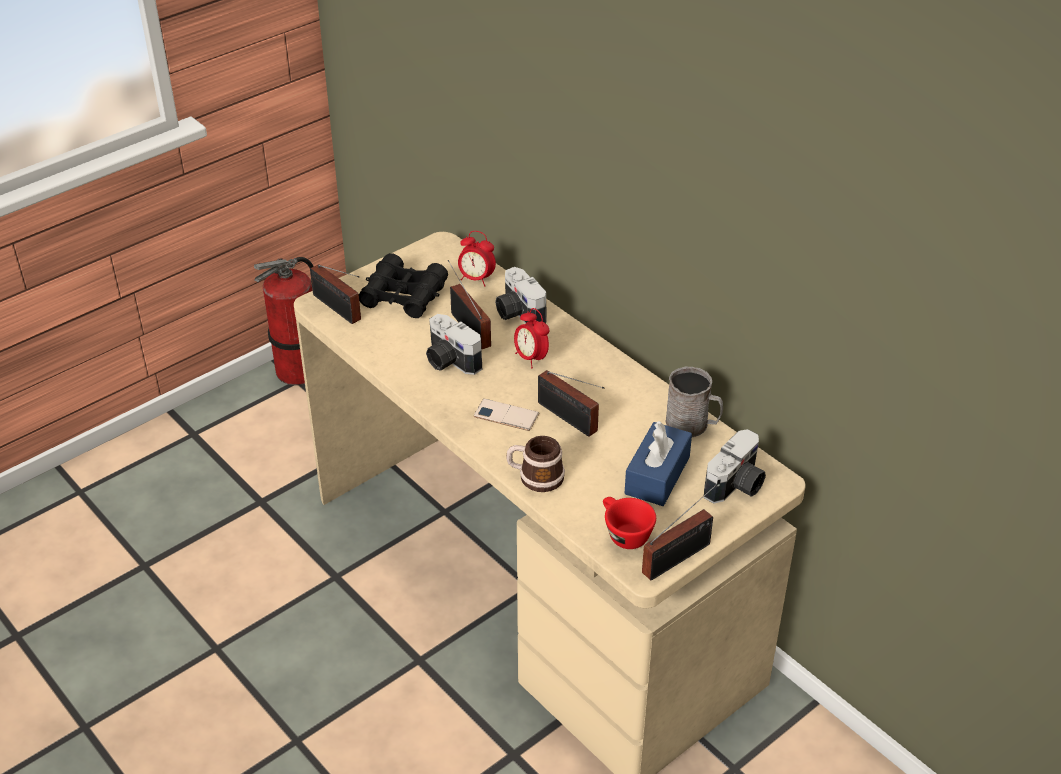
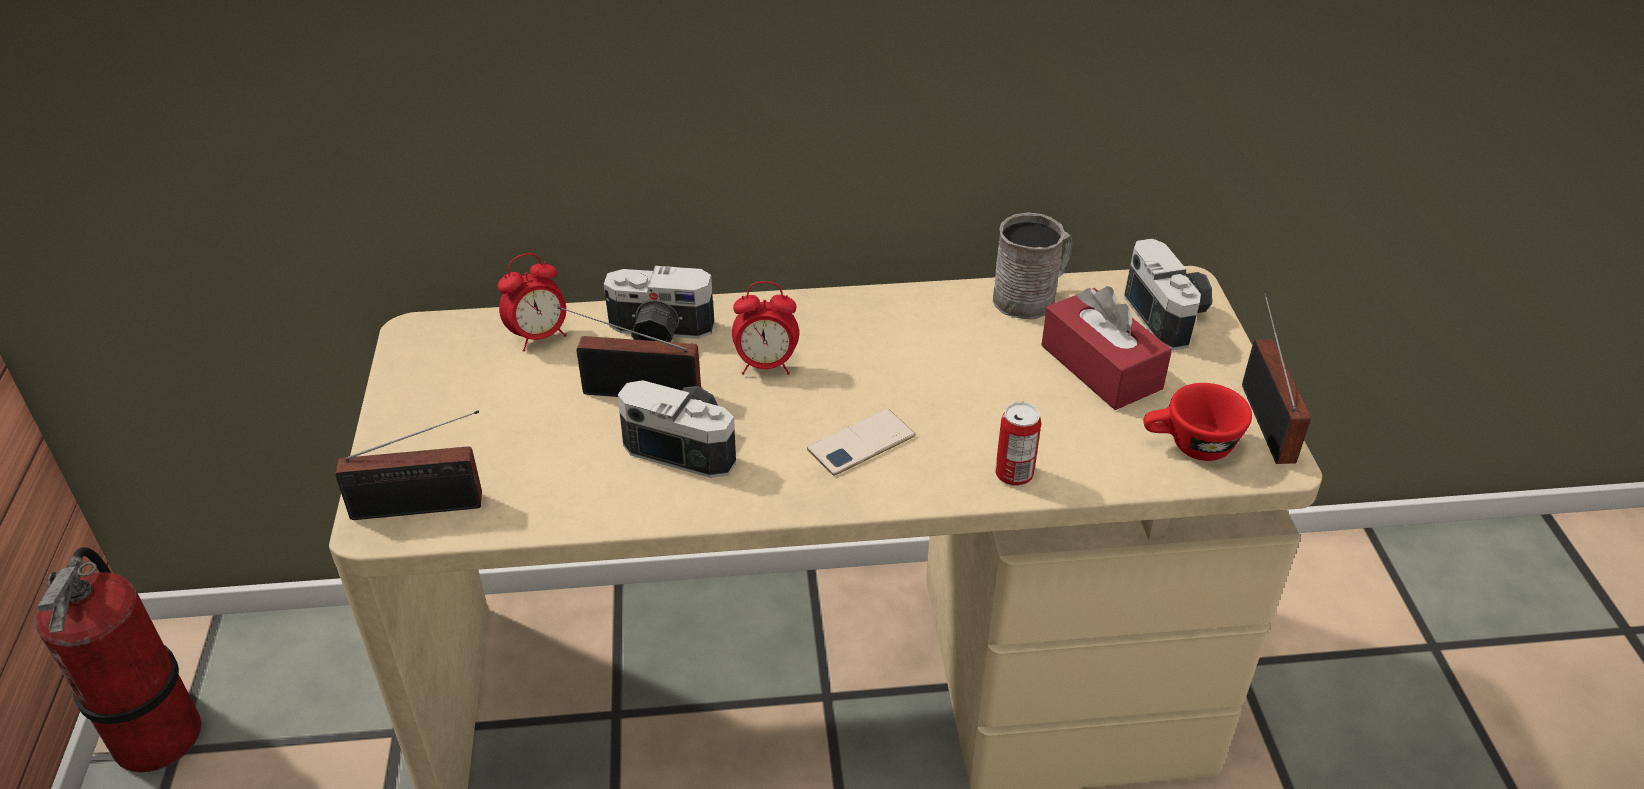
camera: 55 degrees left, 0 degrees up
(403, 295) = (483, 422): black binoculars -> none
(449, 361) = (686, 444): camera -> camera turned 150 degrees counterclockwise
(535, 477) = (1014, 474): mug -> can
(569, 419) = (926, 389): radio -> none
(657, 475) = (1101, 367): blue tissue box -> red tissue box

